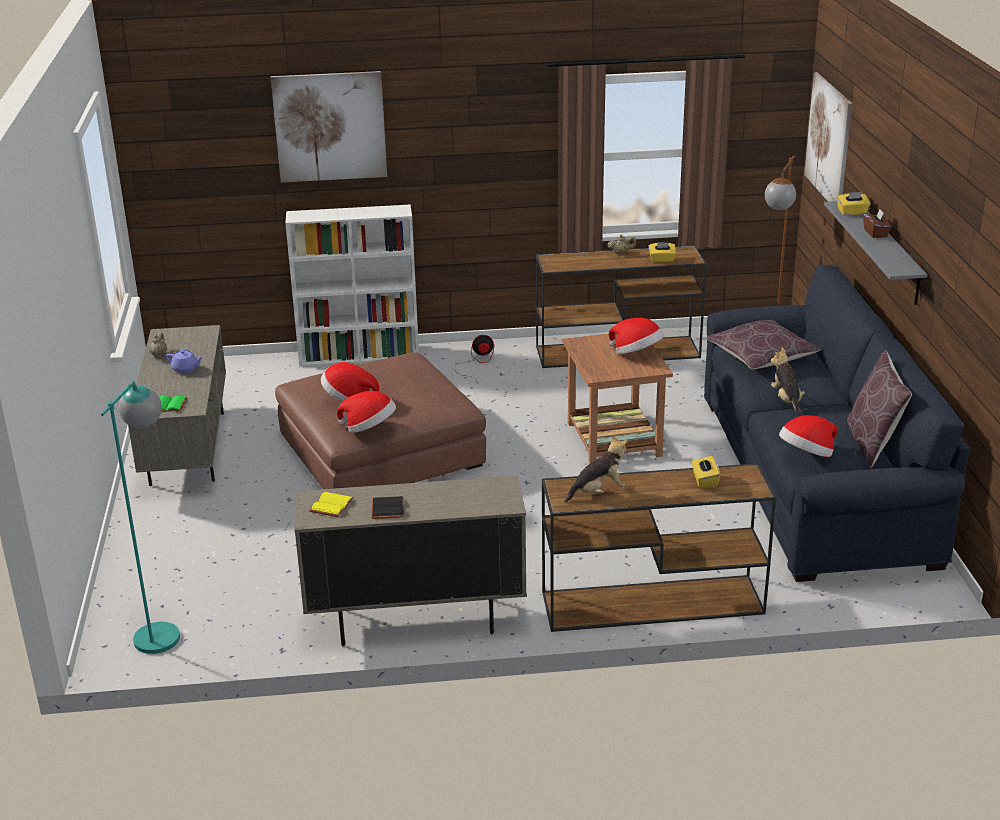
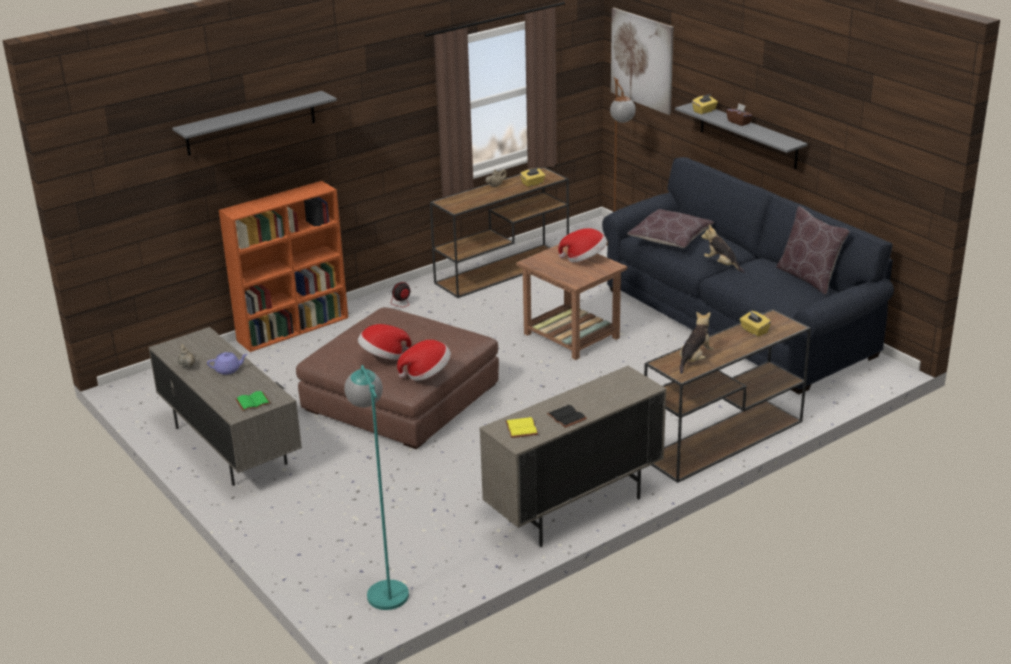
camera: 30 degrees left, 0 degrees up
(330, 127) = (251, 123): picture -> grey shelf
(360, 355) = (294, 328): white bookcase -> orange bookcase
(806, 455) = (778, 297): hat -> none

